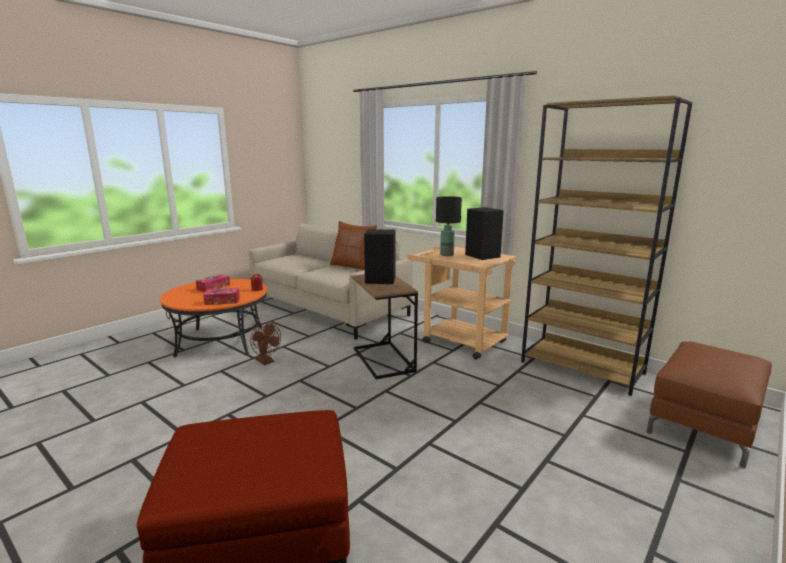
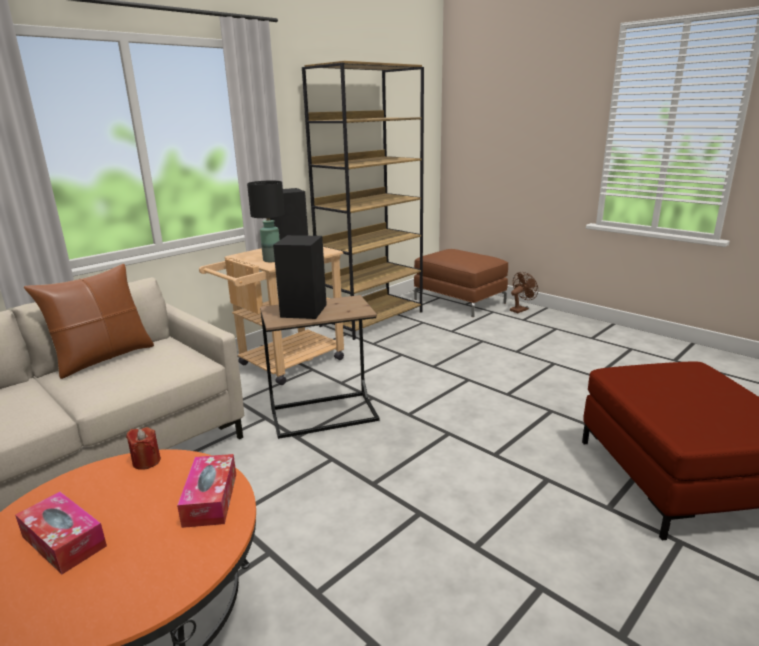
camera: 85 degrees left, 5 degrees up
(266, 361) = (294, 531): brown fan -> brown fan (520, 309)

